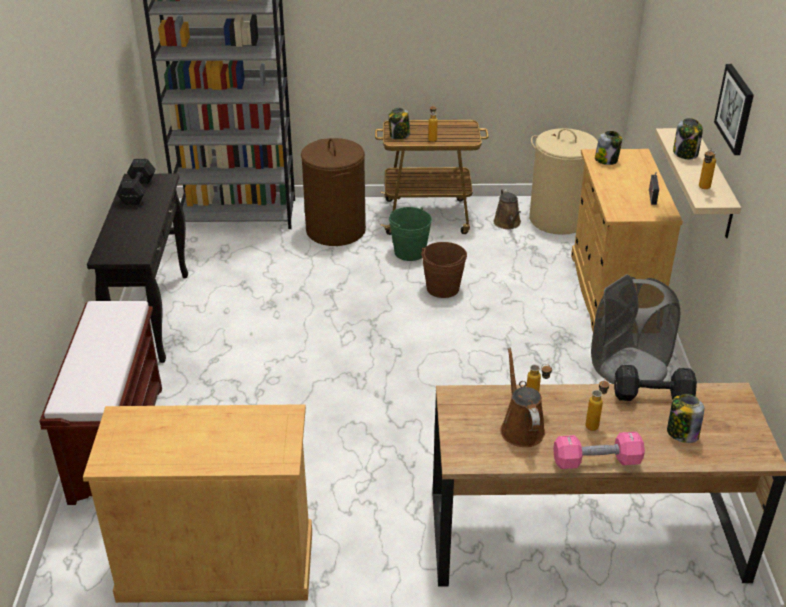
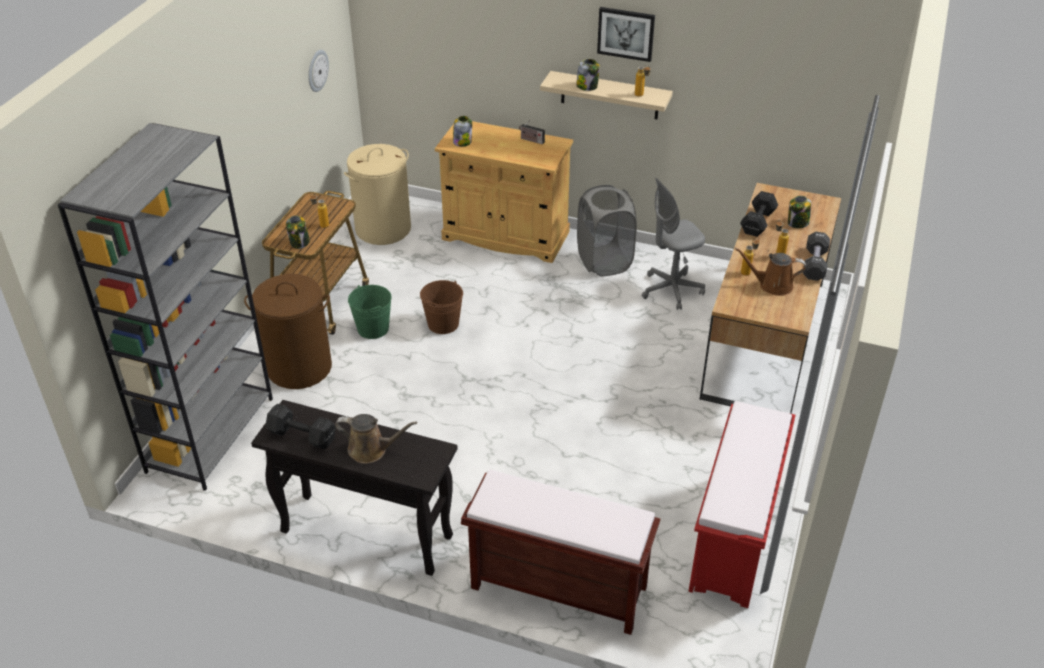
camera: 70 degrees left, 5 degrees up
(217, 564) = (734, 539): beige cabinet -> red bench
(508, 223) = (368, 258): brown watering can -> brown watering can (371, 450)
(557, 26) = (317, 70): none -> wall clock
(596, 461) = (814, 264): pink dumbbell -> black dumbbell

